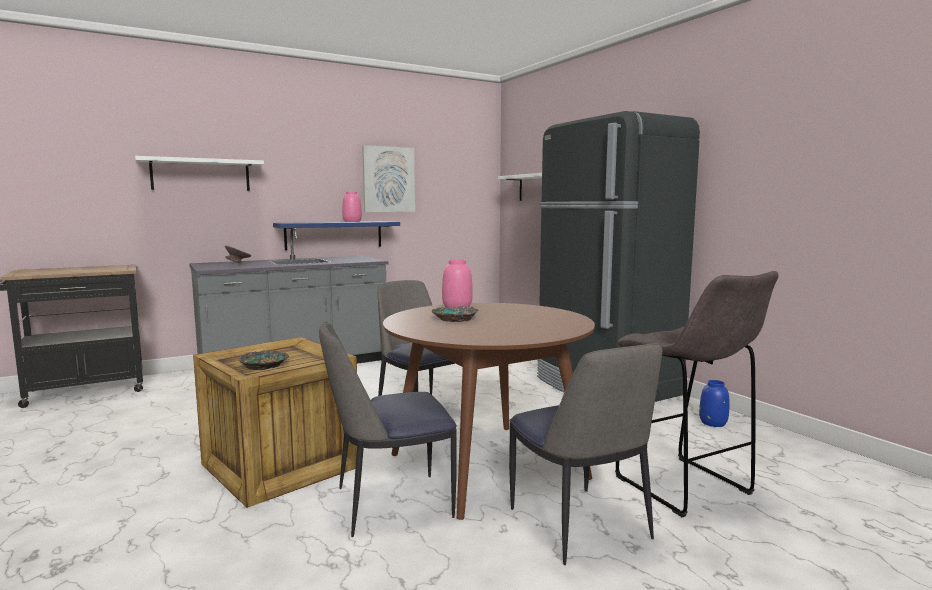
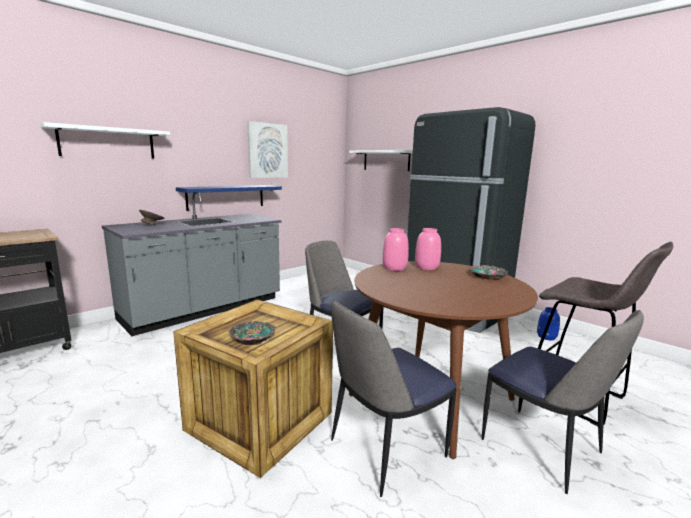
camera: 15 degrees left, 5 degrees up
(352, 221) = (242, 186): pink vase -> pink vase (426, 267)
(454, 318) = (413, 282): bowl -> bowl (487, 276)

